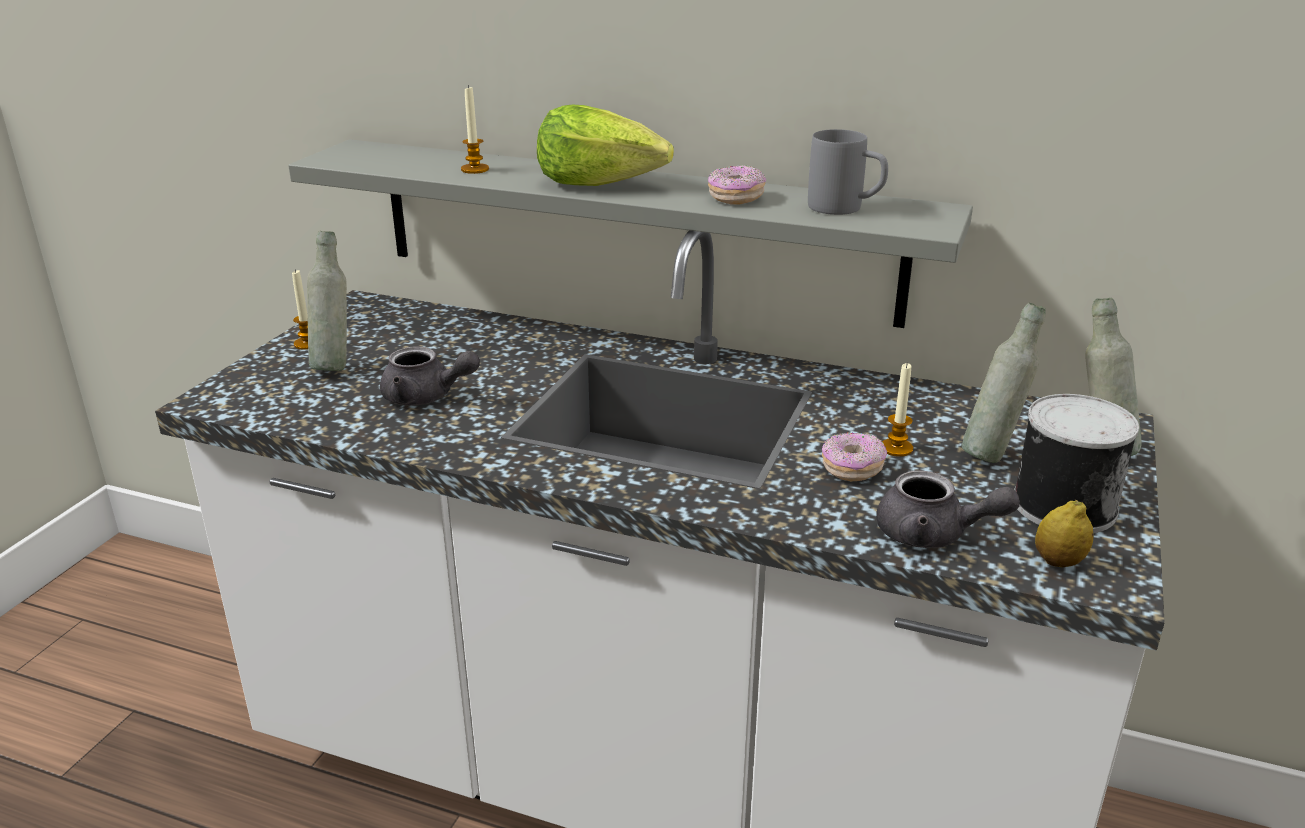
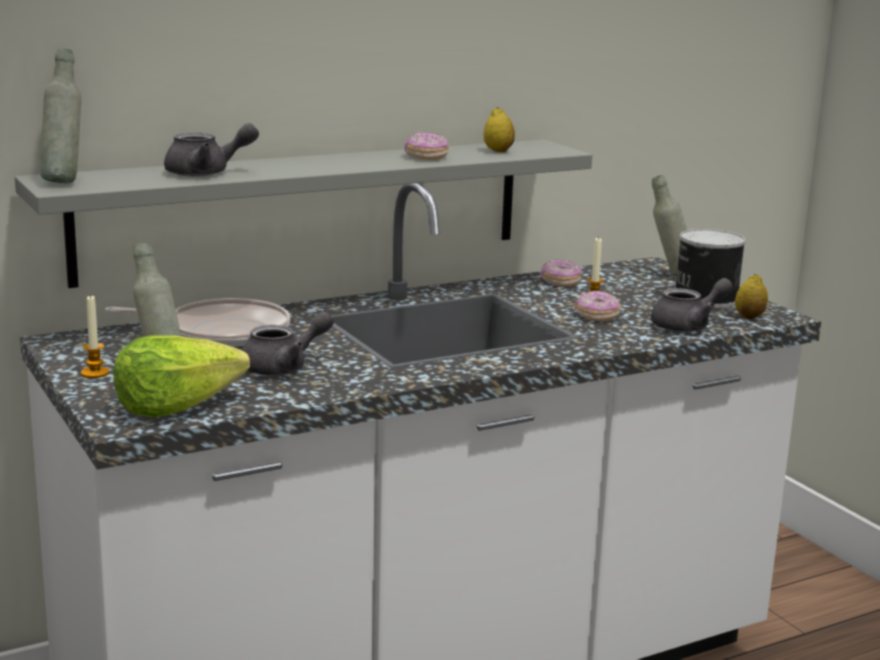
camera: 50 degrees left, 10 degrees down
(472, 340) = (221, 333): none -> frying pan
(475, 169) = (206, 173): candle -> grey teapot
(600, 183) = (322, 164): lettuce -> lettuce (176, 407)
(846, 209) = (498, 151): grey mug -> lemon
(924, 405) = (560, 282): none -> donut
(992, 454) = (636, 290): grey bottle -> grey bottle (64, 181)

